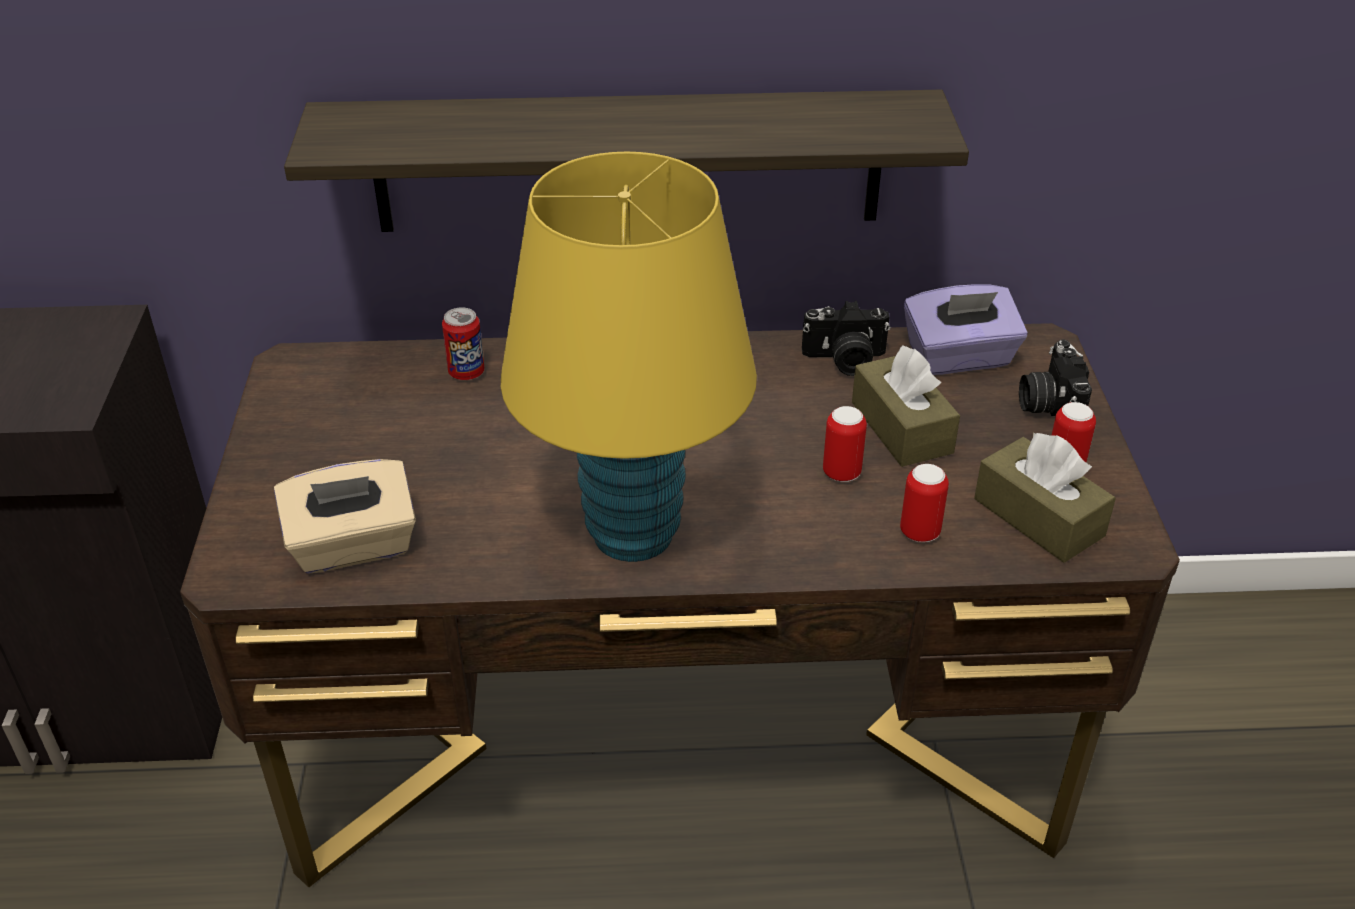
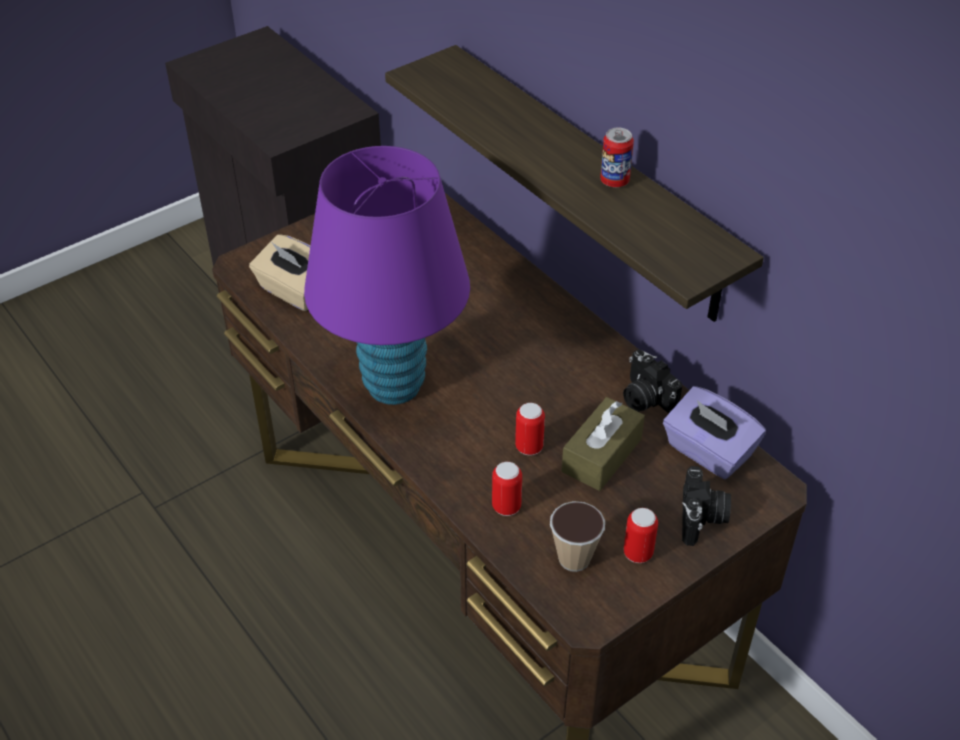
camera: 55 degrees right, 5 degrees up
(466, 373) = (467, 252): can -> can (614, 181)
(632, 533) = (394, 385): yellow table lamp -> purple table lamp
(1038, 517) = (574, 558): brown tissue box -> cup
(1049, 405) = (702, 519): camera -> camera turned 135 degrees clockwise

